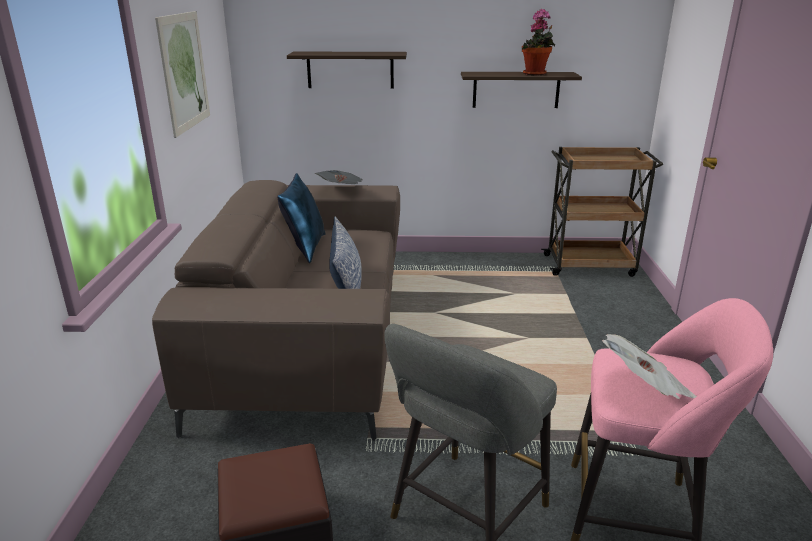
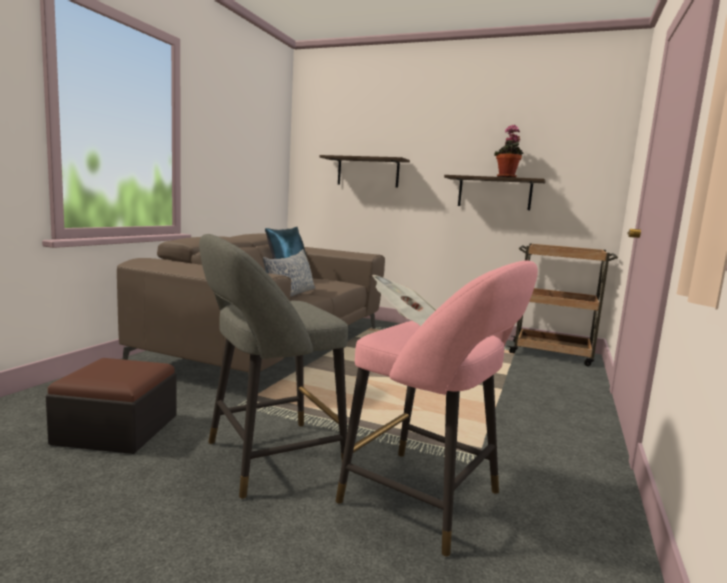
camera: 20 degrees right, 15 degrees down
(184, 71) = (231, 145): picture -> none
(341, 190) = (335, 251): newspaper -> none

